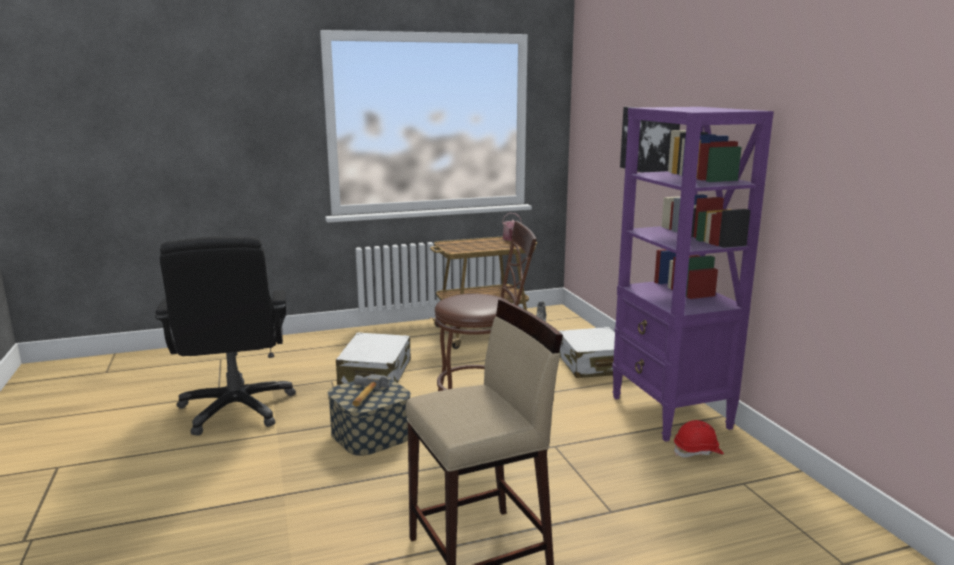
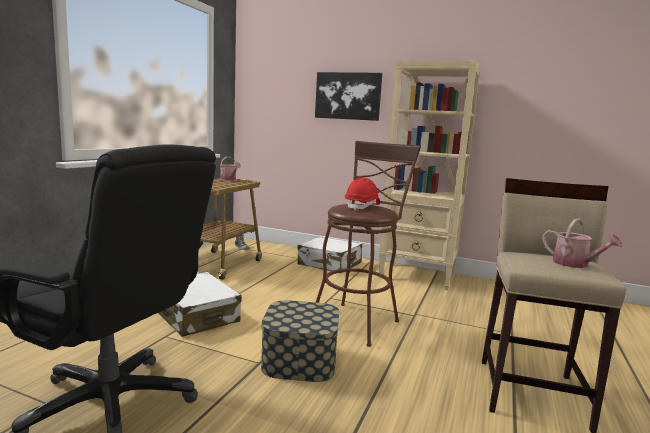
camera: 50 degrees left, 5 degrees down
(364, 395) = (305, 319): hammer -> none
(474, 415) = (575, 264): none -> watering can
(670, 413) = (418, 276): purple bookcase -> beige bookcase
(697, 452) = (468, 289): red hard hat -> red hard hat (362, 207)

